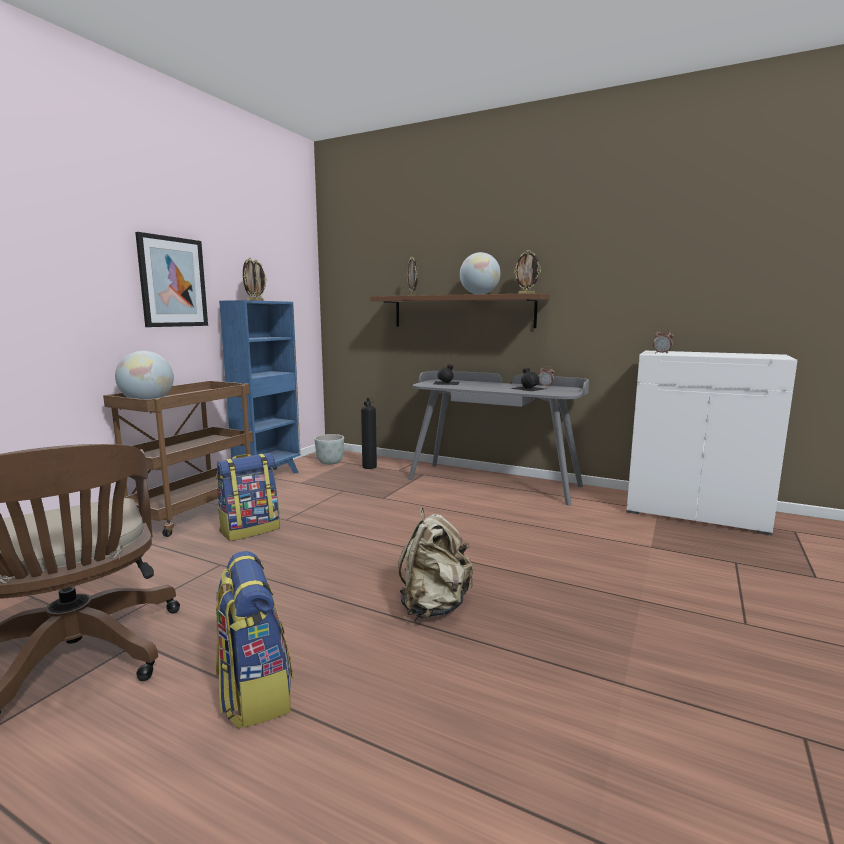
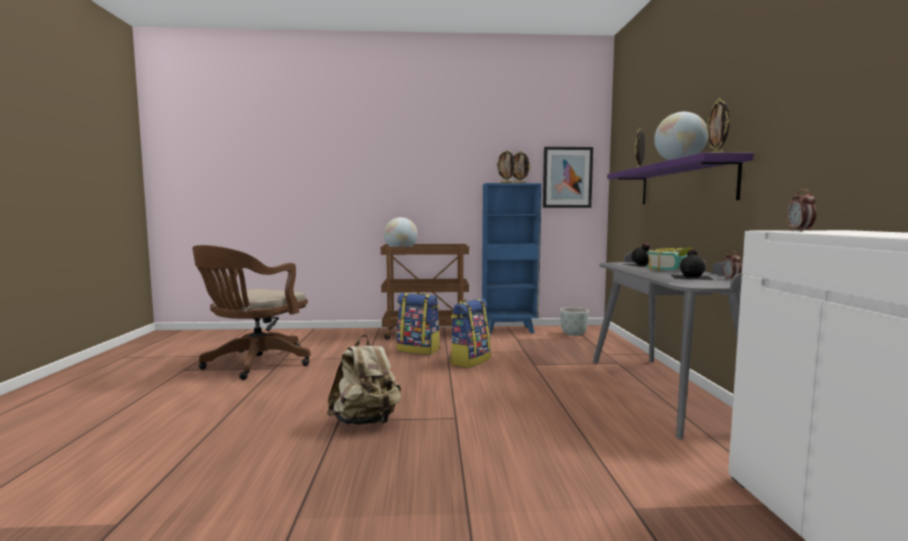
camera: 60 degrees right, 5 degrees down
(172, 282) = (447, 172): picture -> picture (567, 177)
(254, 692) = (240, 402): backpack -> backpack (469, 361)
(369, 466) = (593, 345): fire extinguisher -> none
(462, 311) = (683, 184): brown shelf -> purple shelf
(488, 384) = (672, 270): none -> book

